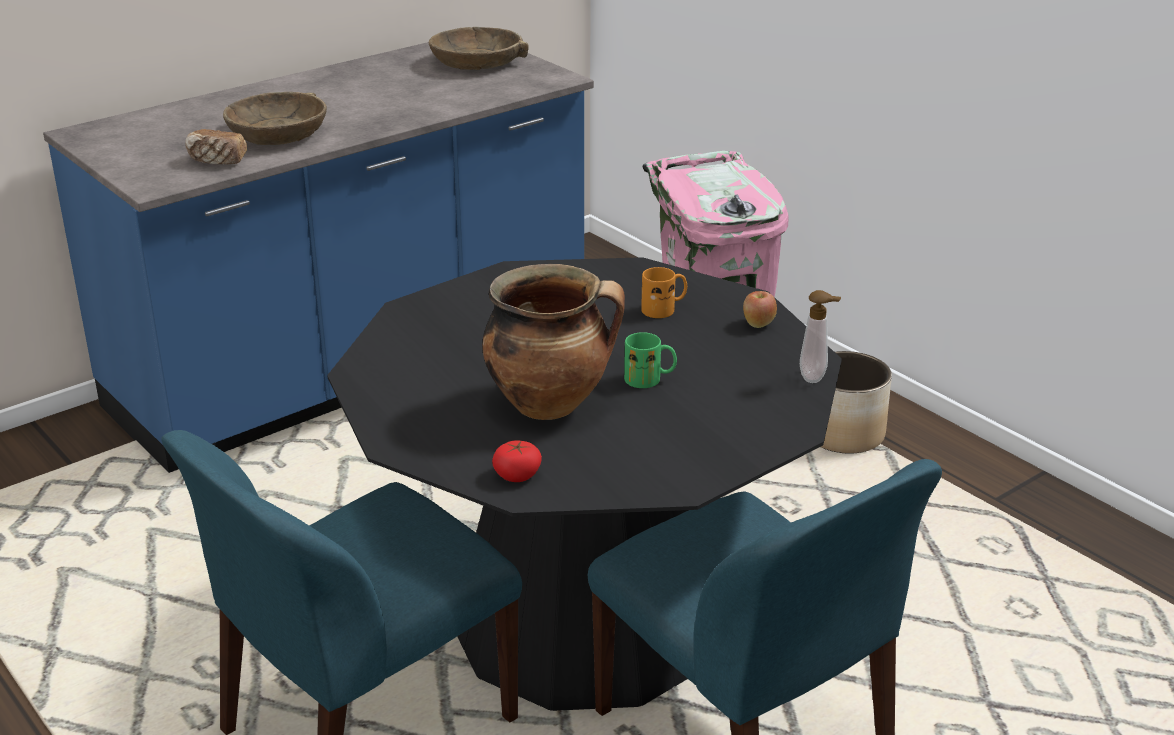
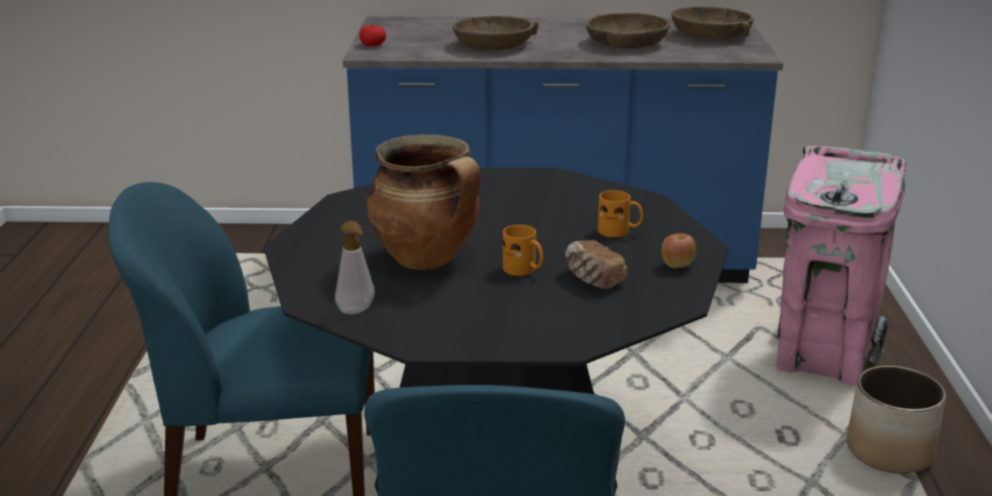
camera: 40 degrees right, 5 degrees down
(217, 161) = (428, 50): bread -> bread (593, 279)
(411, 94) = (625, 43): none -> brown bowl
(517, 475) = (327, 291): tomato -> tomato (372, 45)
(650, 379) = (524, 270): green mug -> orange mug
(815, 378) = (657, 317): soap dispenser -> soap dispenser (357, 311)

